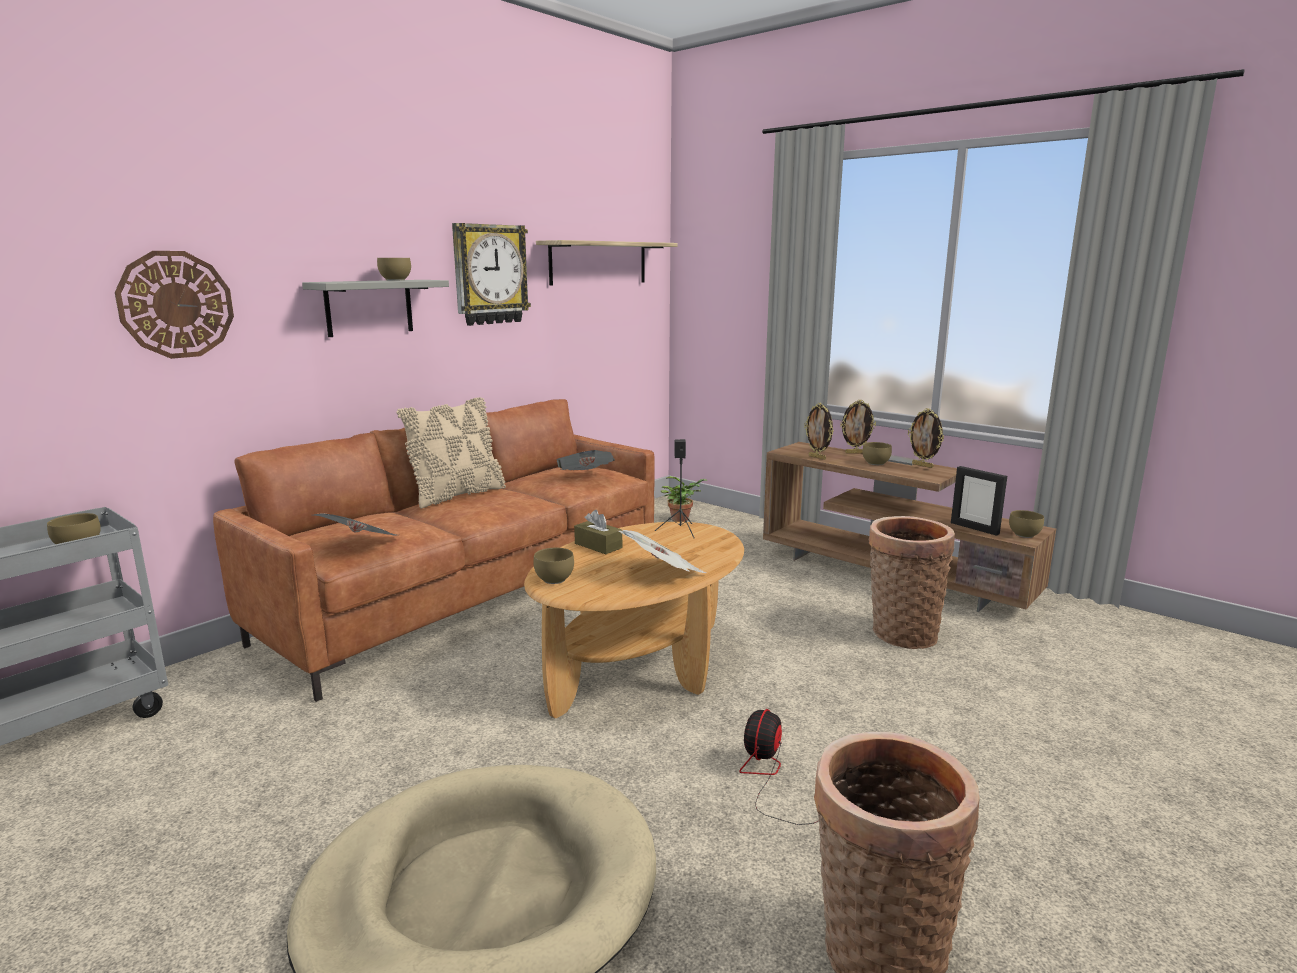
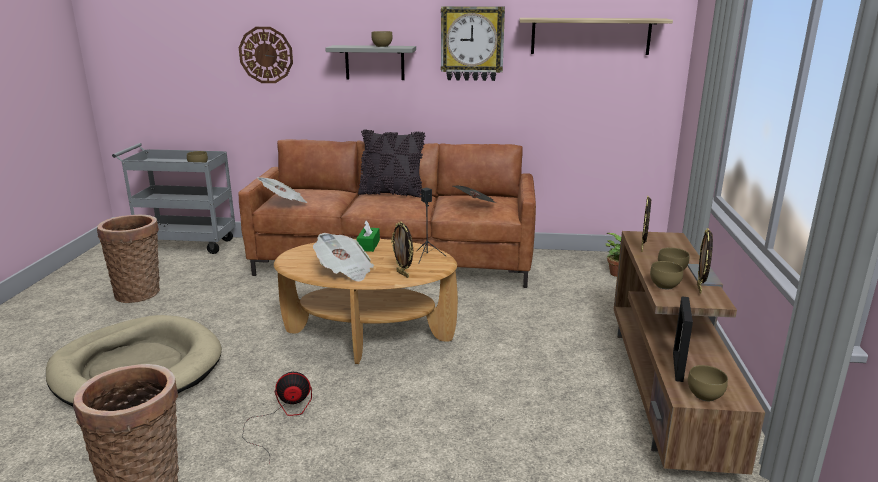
camera: 55 degrees right, 5 degrees up
(457, 495) = (392, 193): beige pillow -> black pillow
(554, 580) = (302, 251): brown bowl -> brown bowl (663, 286)
(598, 546) = (368, 245): brown tissue box -> green tissue box
(855, 453) = (691, 257): picture frame -> picture frame (403, 274)
(900, 632) = (547, 418): basket -> basket (139, 292)

